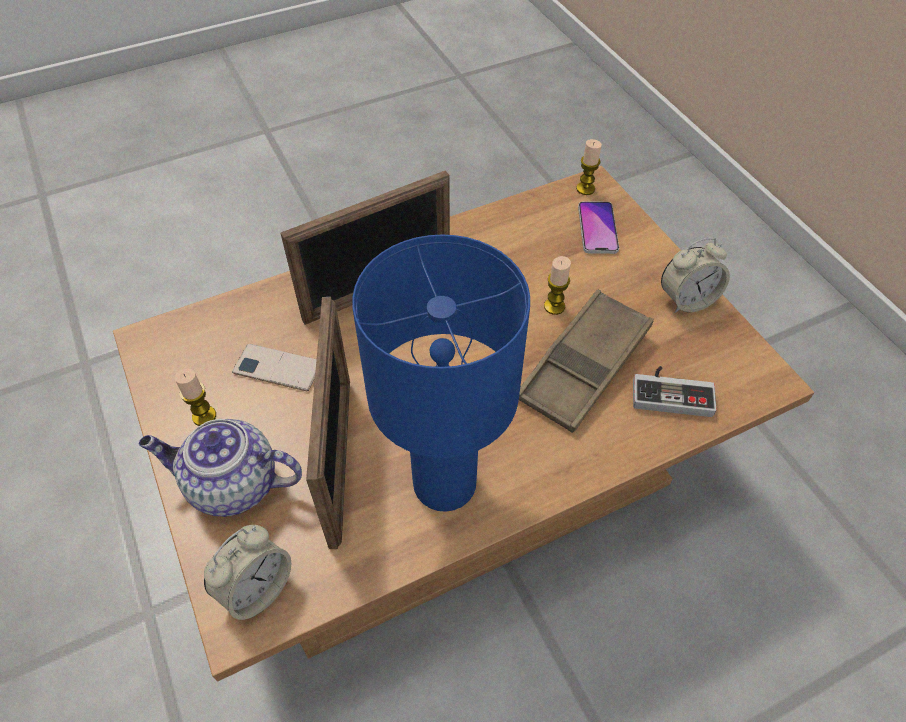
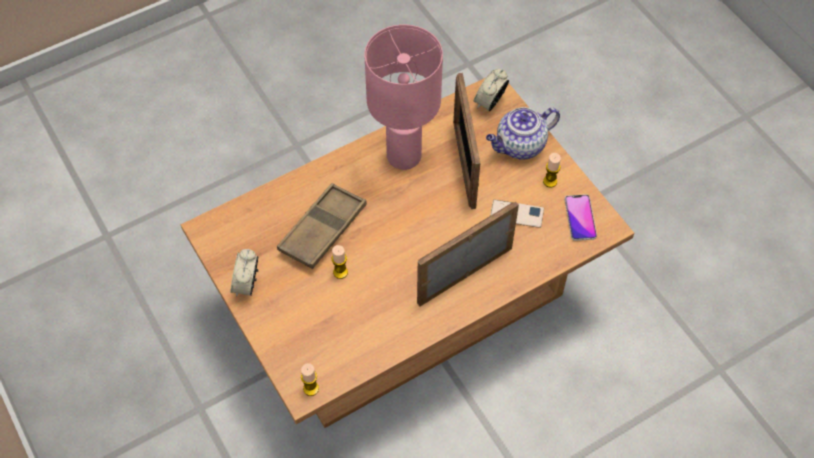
camera: 175 degrees right, 5 degrees up
(231, 485) = (519, 146): teapot -> teapot turned 150 degrees clockwise
(445, 481) = (403, 156): blue table lamp -> pink table lamp
(597, 228) = (304, 345): phone -> phone (580, 218)
(671, 392) = (269, 217): game controller -> none
(687, 300) = (247, 284): alarm clock -> alarm clock turned 60 degrees counterclockwise

